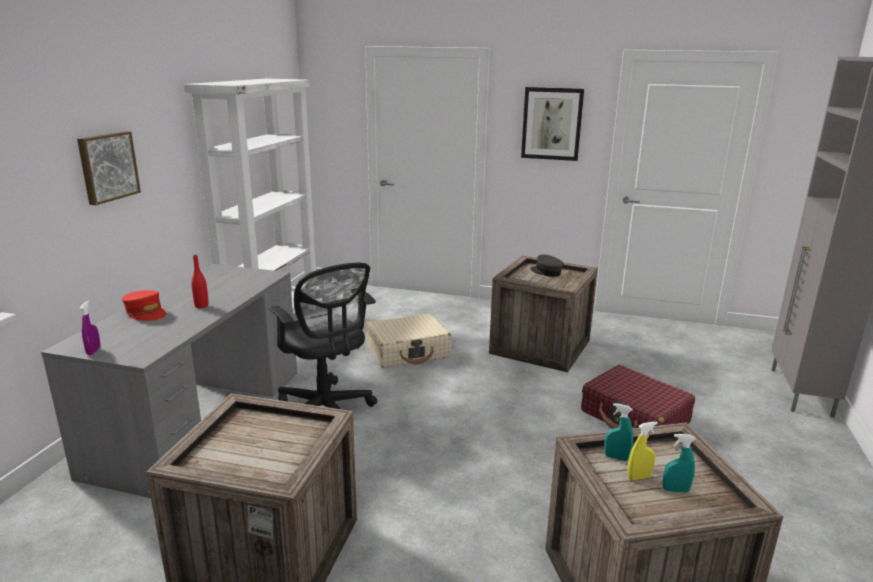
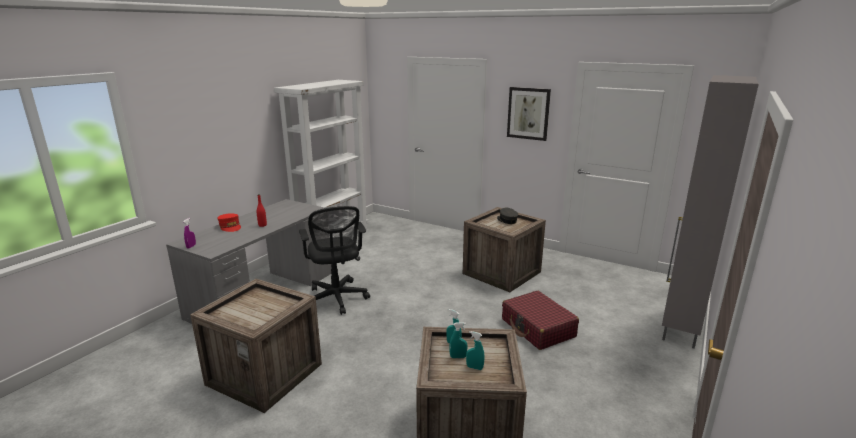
camera: 15 degrees right, 0 degrees up
(107, 167) = (218, 139): picture -> none
(408, 351) = (408, 266): beige suitcase -> none
(639, 477) = (458, 357): yellow spray bottle -> turquoise spray bottle

